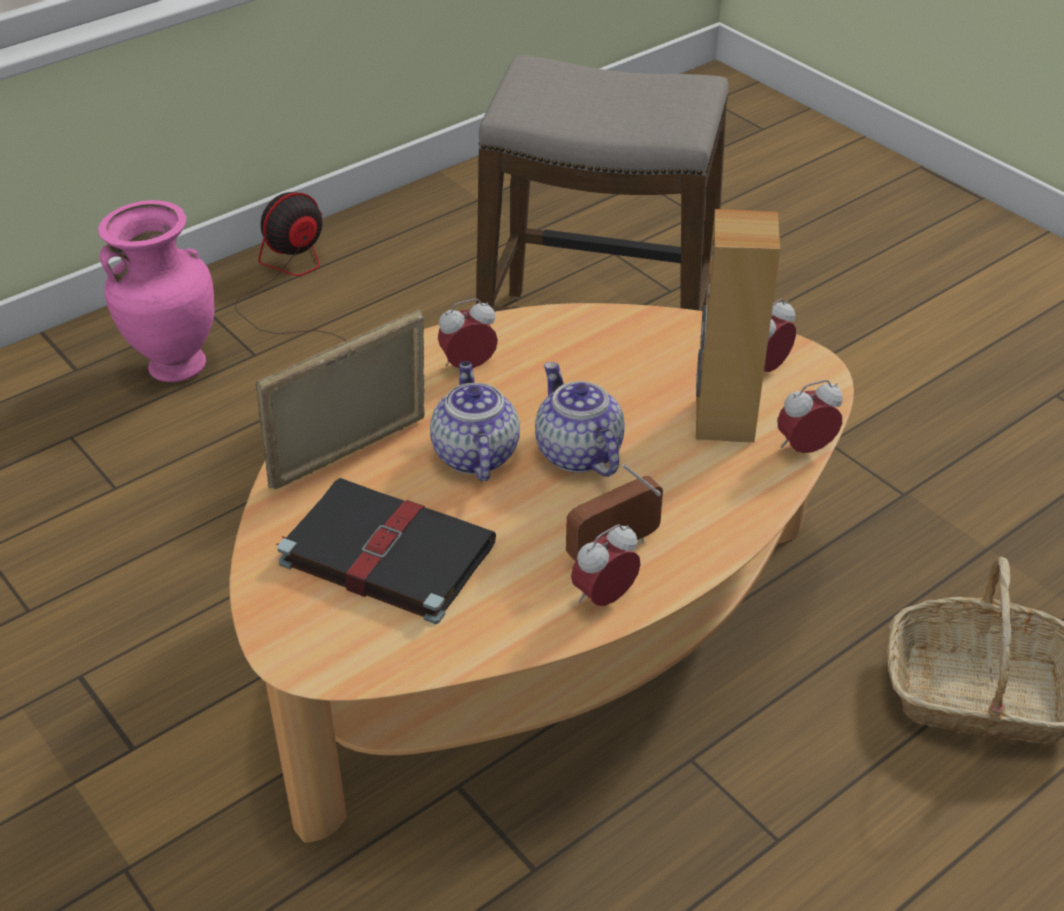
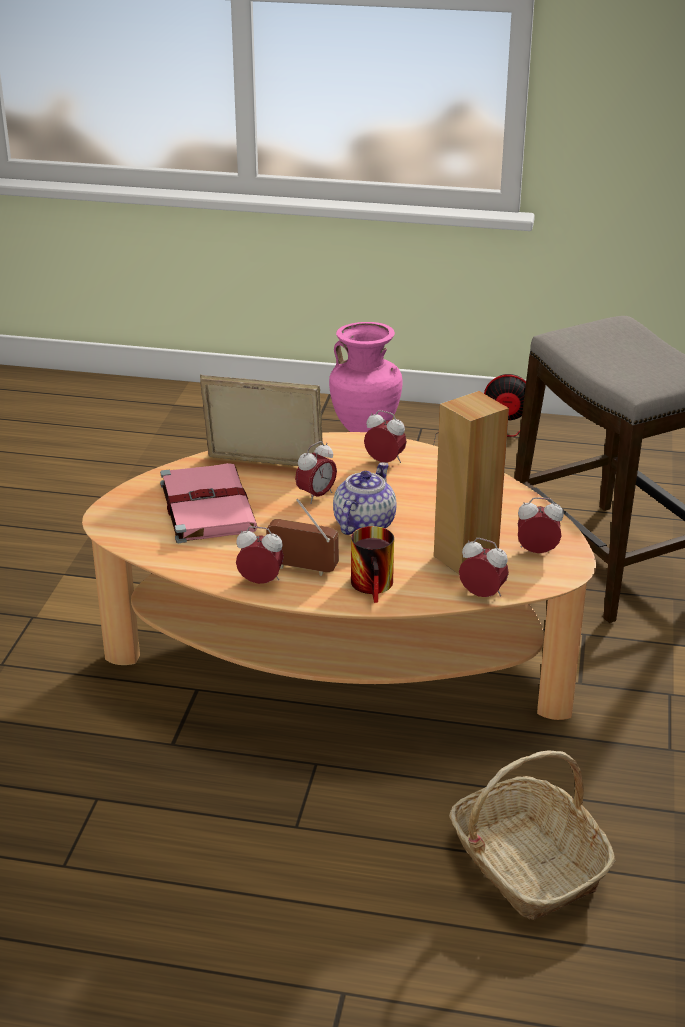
camera: 50 degrees right, 10 degrees down
(384, 552) = (206, 506): black book -> pink book
(474, 454) = (316, 496): teapot -> alarm clock
(710, 512) = (376, 586): none -> mug

